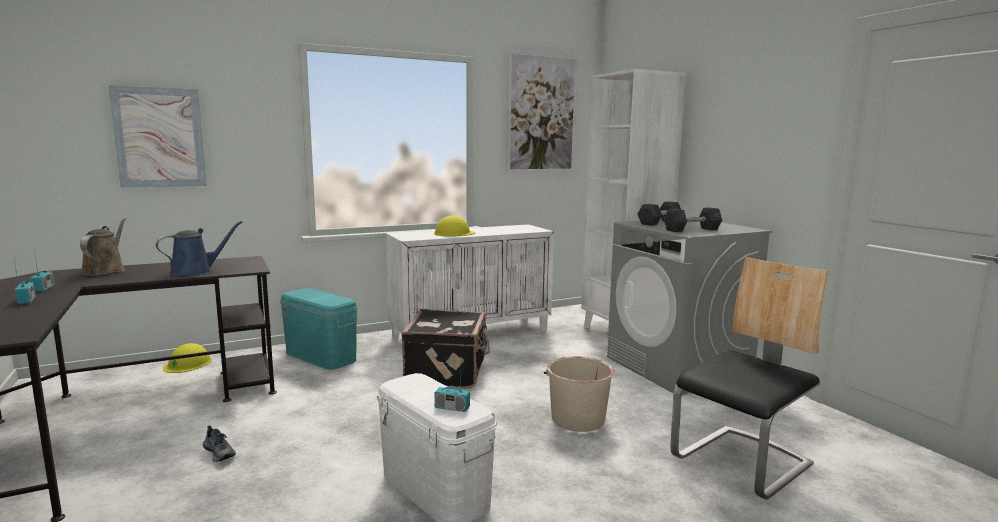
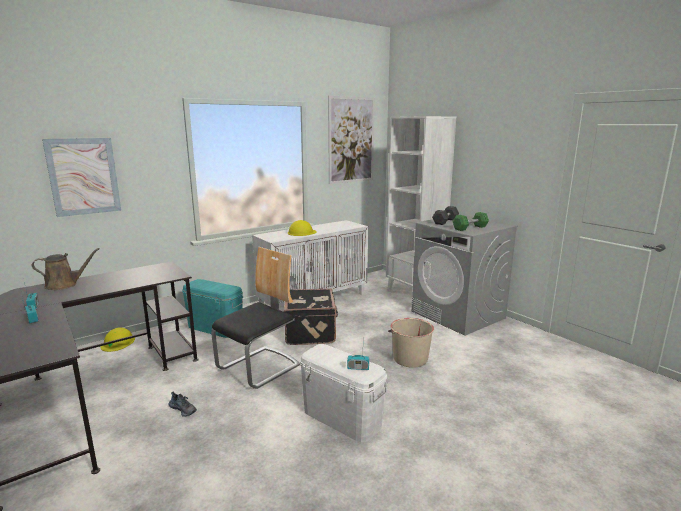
camera: 10 degrees left, 5 degrees up
(105, 270) = (64, 285): brown watering can -> brown watering can turned 90 degrees clockwise
(196, 272) = (137, 281): blue watering can -> none
(692, 230) = (470, 228): grey dumbbell -> green dumbbell
(742, 462) = (516, 377): chair -> chair (259, 367)

